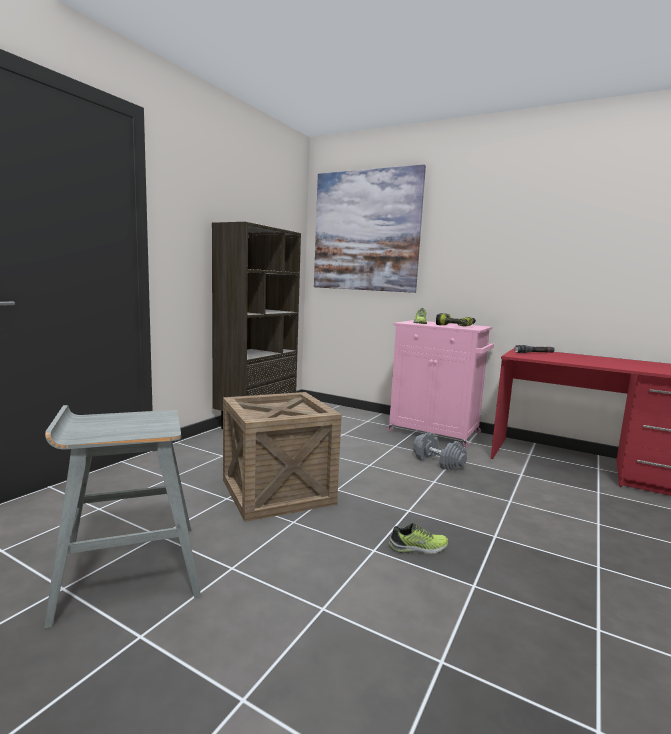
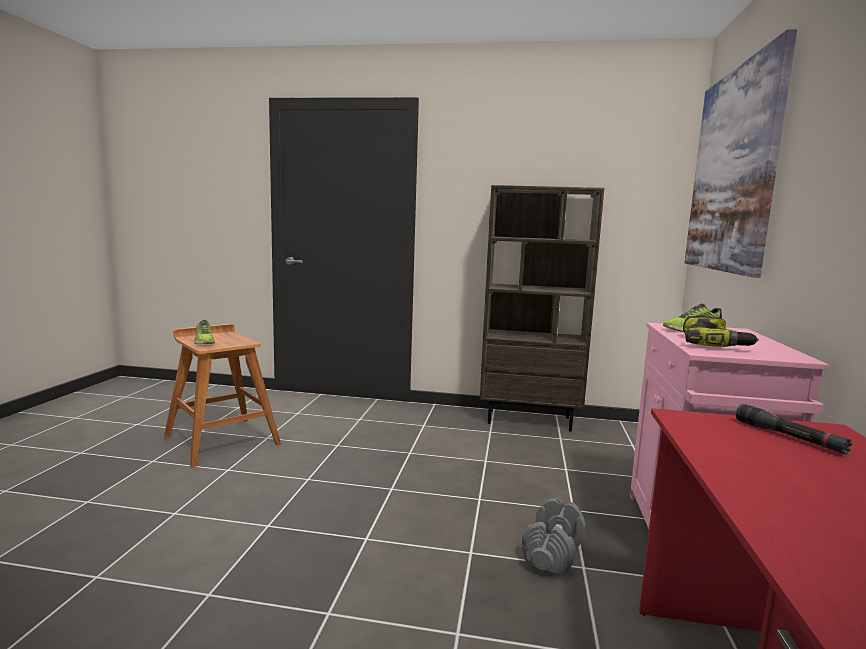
camera: 70 degrees right, 0 degrees up
(127, 569) = (221, 440): grey stool -> brown stool
(277, 492) = (364, 461): crate -> none
(418, 548) = (279, 552): shoe -> shoe (204, 341)

